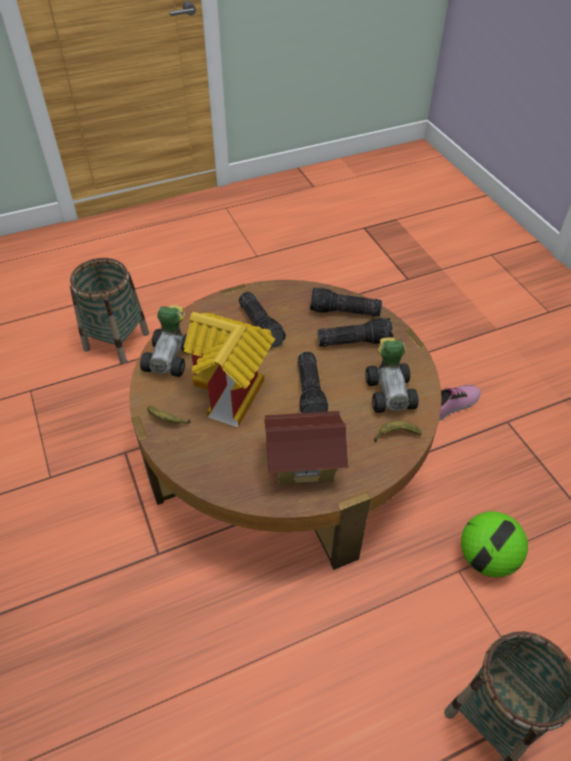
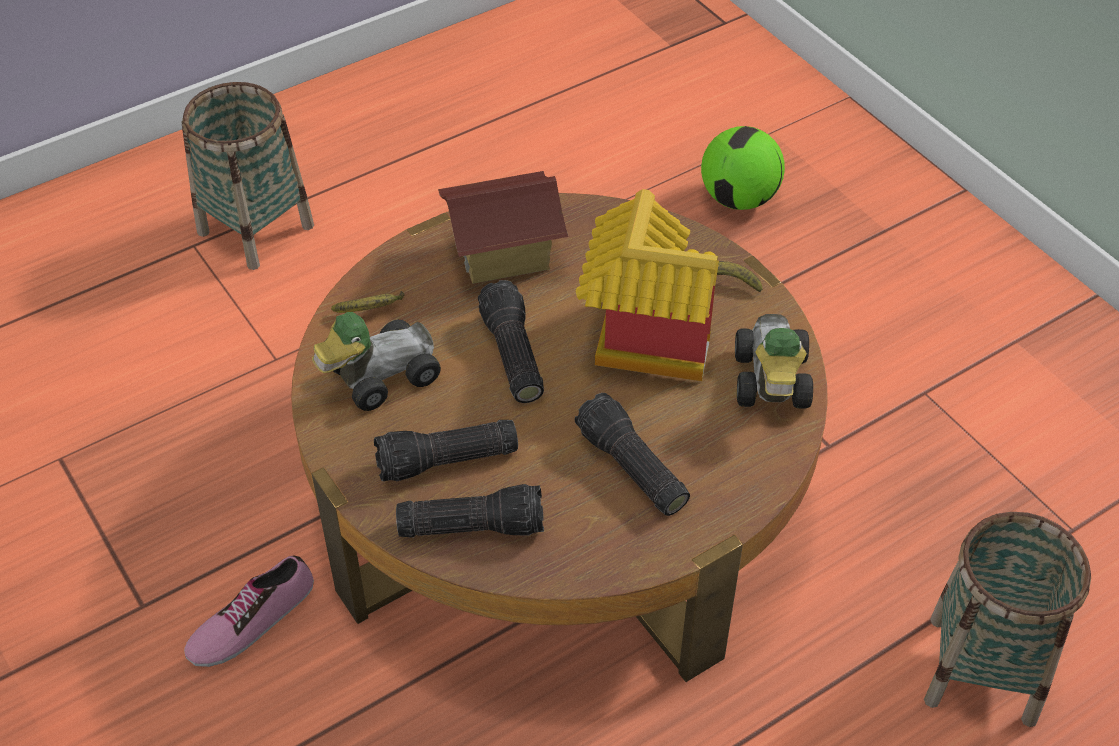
camera: 170 degrees right, 0 degrees up
(390, 391) = (378, 376): toy car -> toy car turned 75 degrees clockwise
(486, 558) = (233, 379): football -> football (739, 198)

